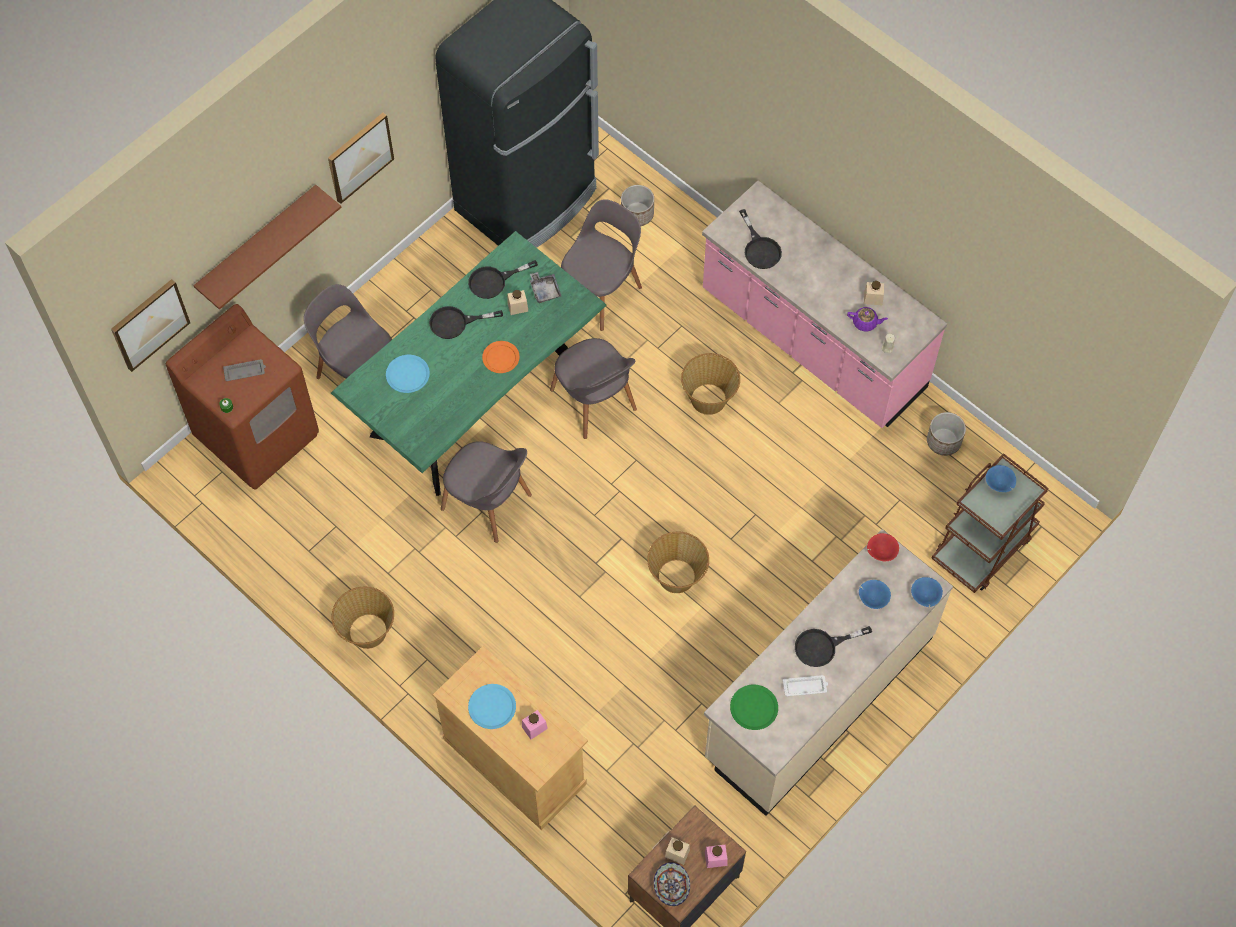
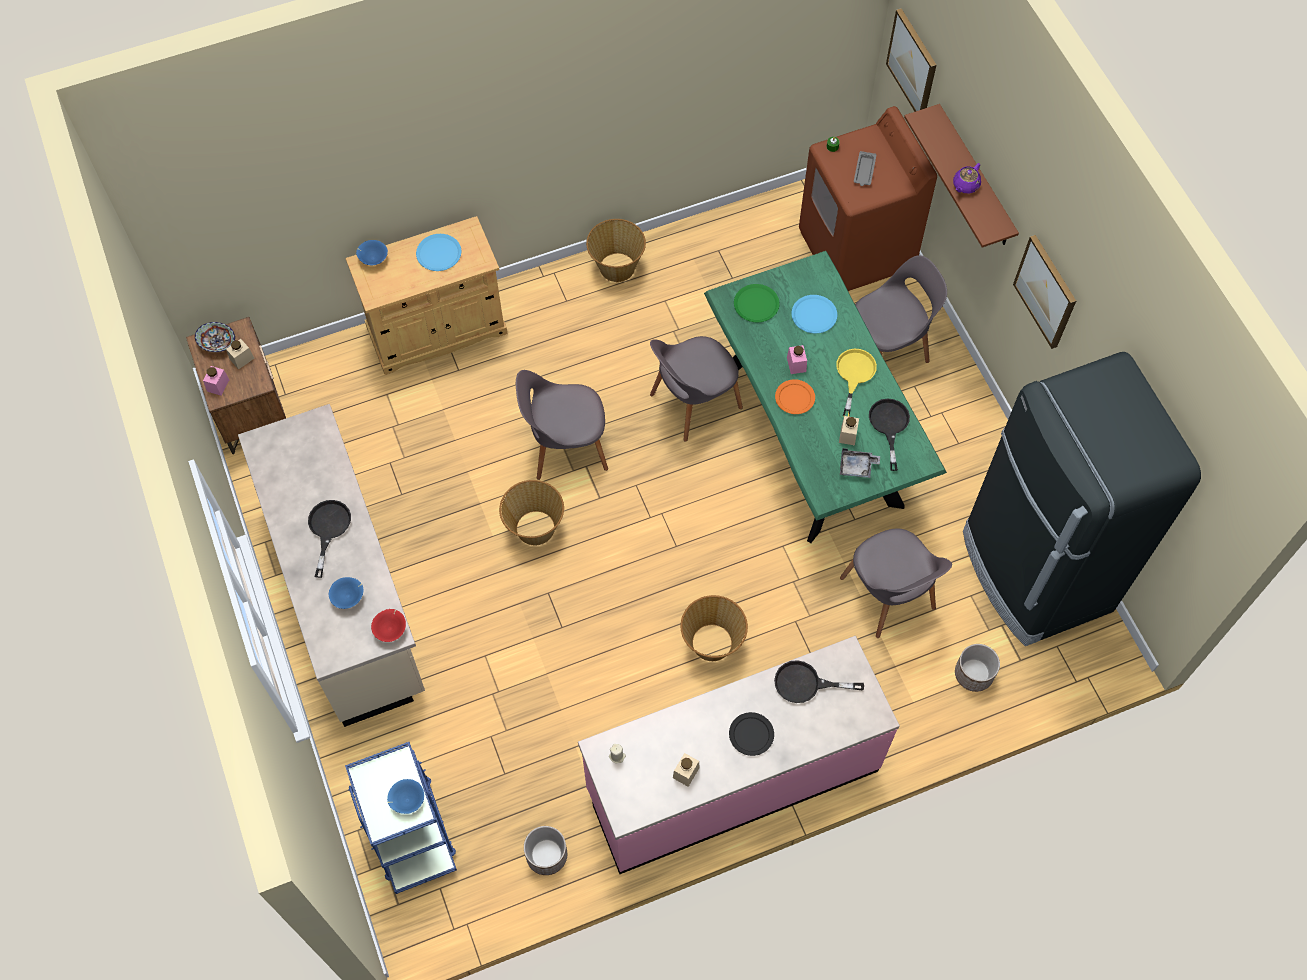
camera: 115 degrees right, 0 degrees up
(455, 323) = (854, 375): black frying pan -> yellow frying pan
(534, 727) = (401, 276): pink jar -> pink jar (796, 364)
(594, 402) = (759, 535): grey chair -> grey chair (565, 446)
(754, 707) = (308, 445): green plate -> green plate (756, 304)
(805, 687) = (300, 496): white tray -> none
(819, 268) = (751, 734): none -> black plate
(865, 323) = (658, 748): purple teapot -> purple teapot (965, 185)
(925, 597) = (321, 646): blue bowl -> blue bowl (373, 258)
(982, 546) = (409, 830): brown cart -> blue cart

